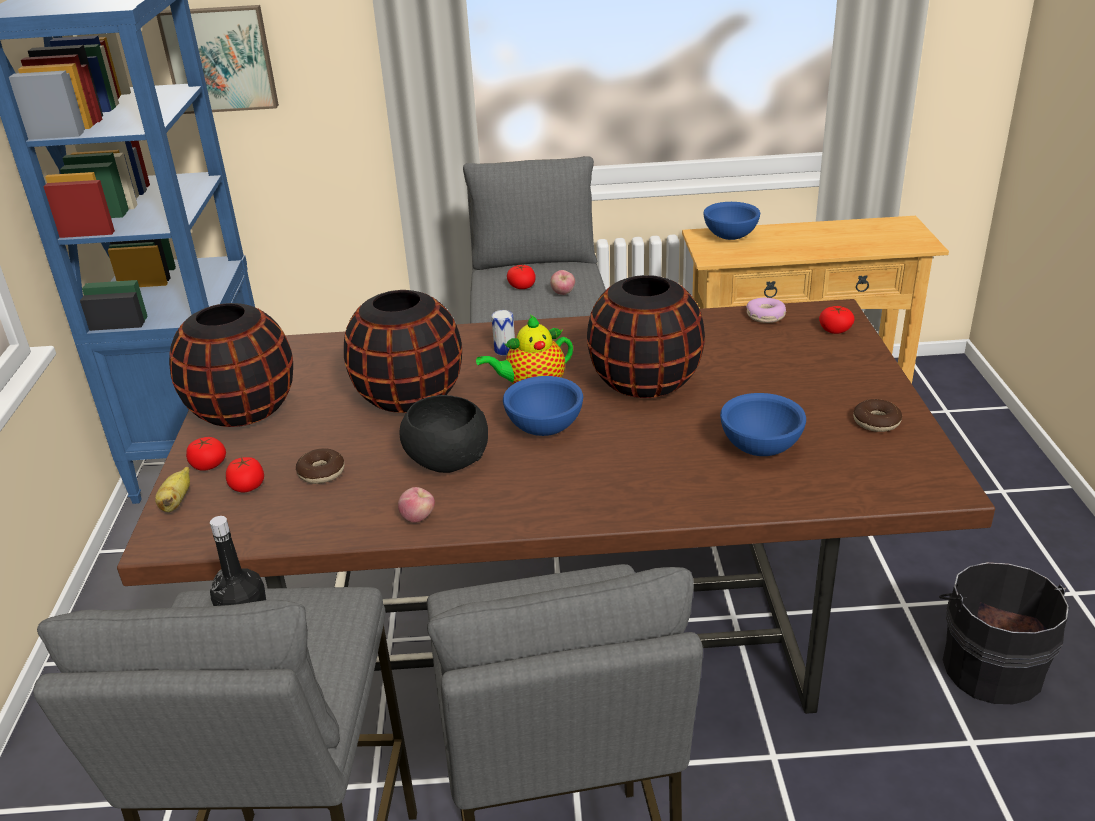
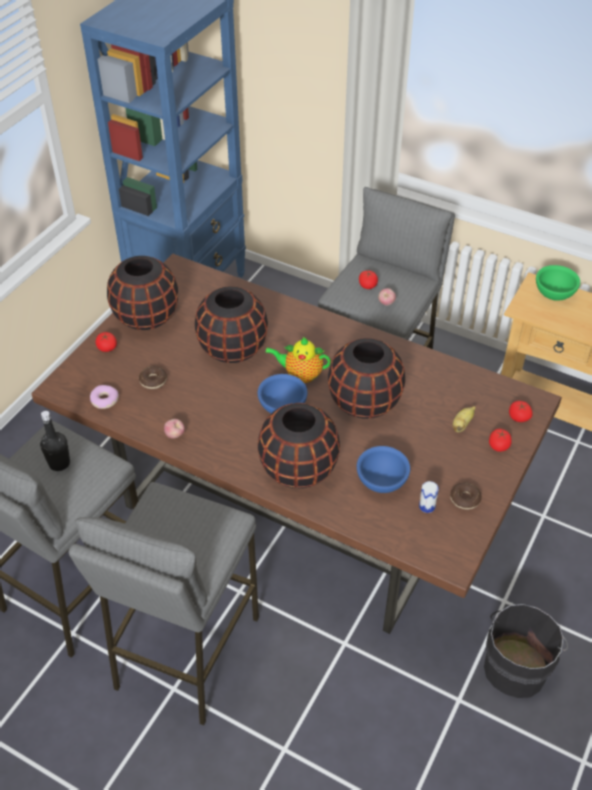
camera: 30 degrees right, 15 degrees up
(176, 502) = (78, 365): banana -> banana (462, 424)
(220, 59) = (254, 46): picture -> none
(247, 486) = (115, 371): tomato -> tomato (499, 445)
(446, 462) = (216, 405): black bowl -> none
(505, 350) = (311, 336): can -> can (427, 506)
(639, 481) = (298, 469): none -> black vase
(729, 236) = (553, 294): blue bowl -> green bowl
(765, 316) = (487, 384): donut -> donut (104, 400)

